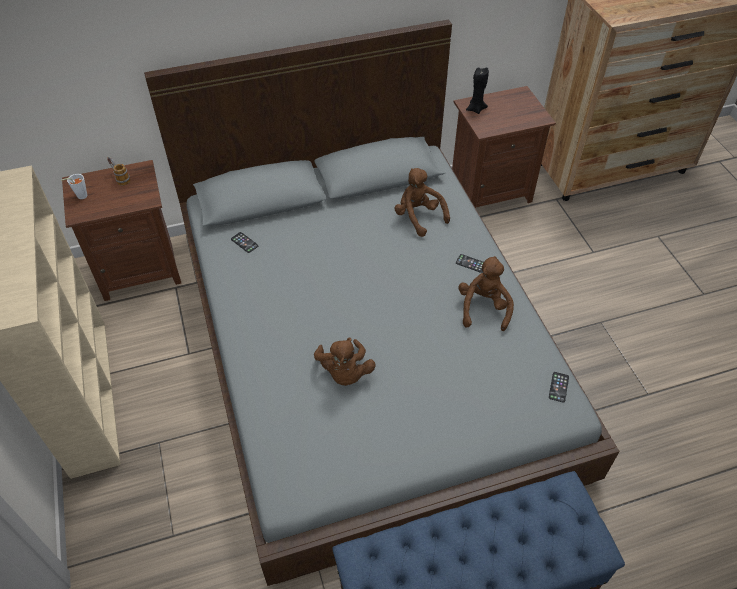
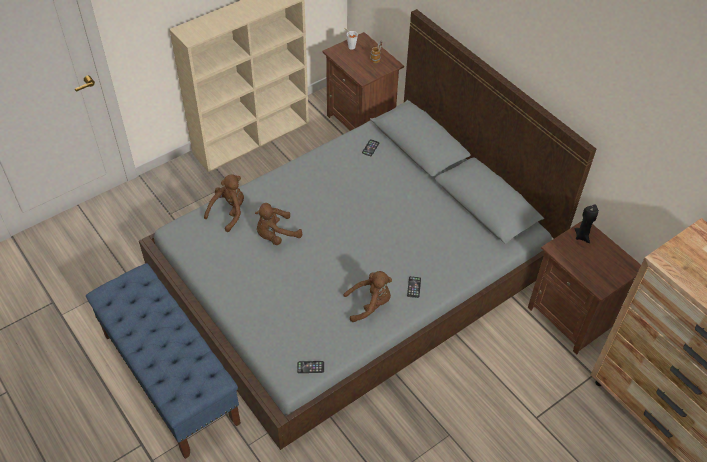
camera: 70 degrees right, 0 degrees up
(418, 217) = (450, 241): brown plush toy -> brown plush toy (229, 212)

